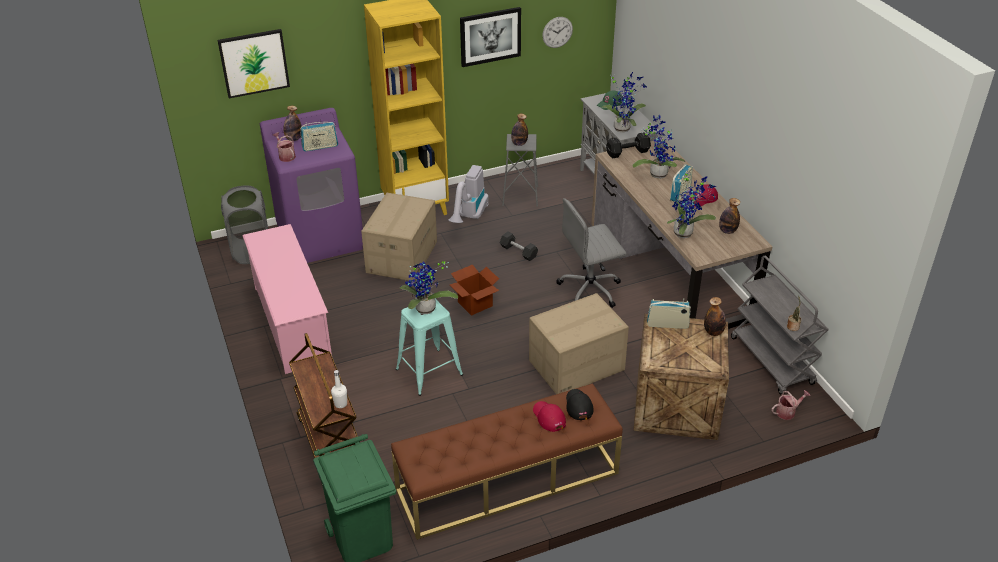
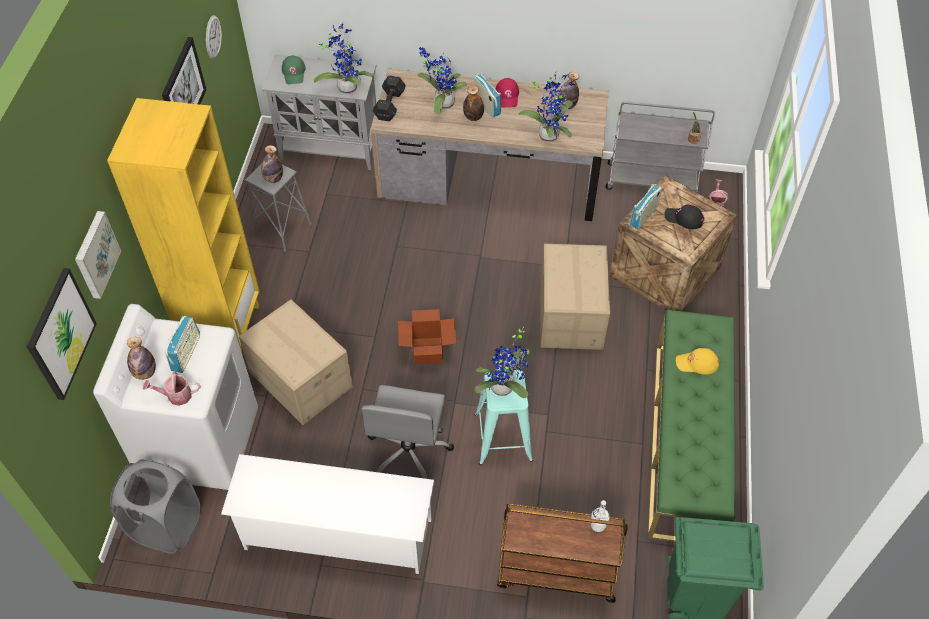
camera: 60 degrees left, 15 degrees up
(292, 323) = (337, 534): pink shoe rack -> white shoe rack
(318, 50) = (95, 254): none -> picture
(321, 237) = (200, 442): purple washing machine -> white washing machine
(469, 217) = (281, 288): vacuum cleaner -> none
(507, 481) = (686, 441): brown bench -> green bench
(518, 252) = (373, 276): black dumbbell -> none
(548, 417) = (697, 363): red cap -> yellow cap
(578, 406) = (694, 334): black cap -> black cap (684, 218)
(591, 289) = (473, 249): grey office chair -> grey office chair (409, 452)
(713, 332) = (673, 191): bottle -> bottle (473, 117)

